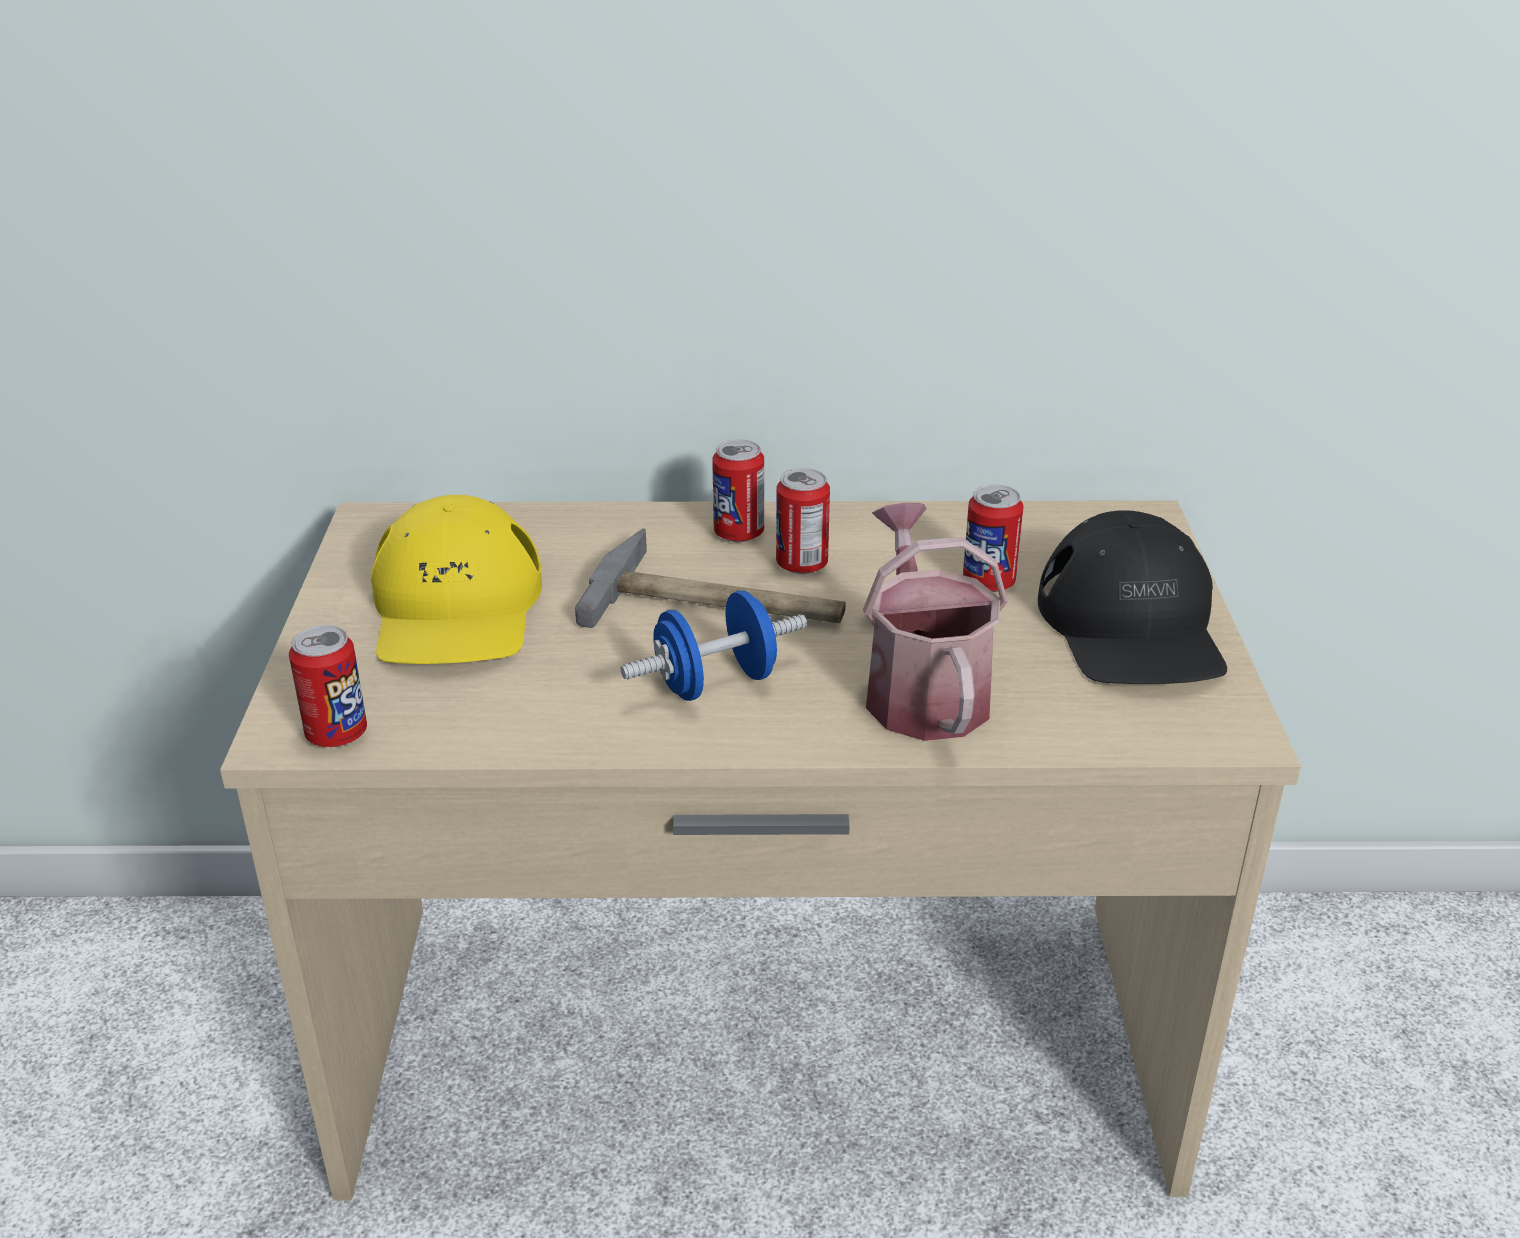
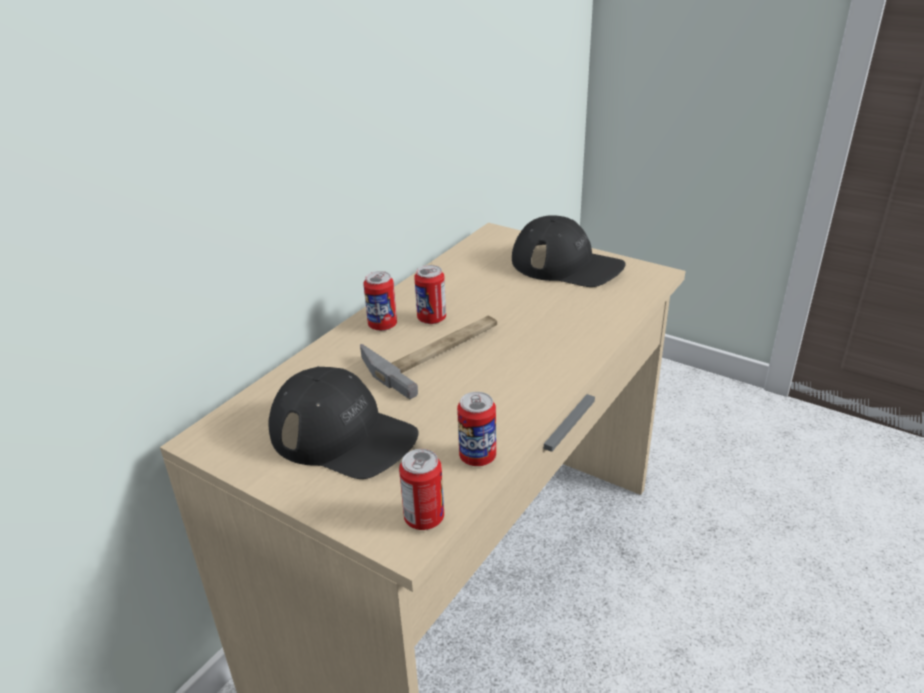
camera: 55 degrees left, 0 degrees up
(456, 608) = (343, 435): yellow cap -> black cap
(715, 683) = (504, 375): blue dumbbell -> none
(922, 689) = (563, 325): watering can -> none
(988, 582) = (501, 281): can -> can (477, 457)

